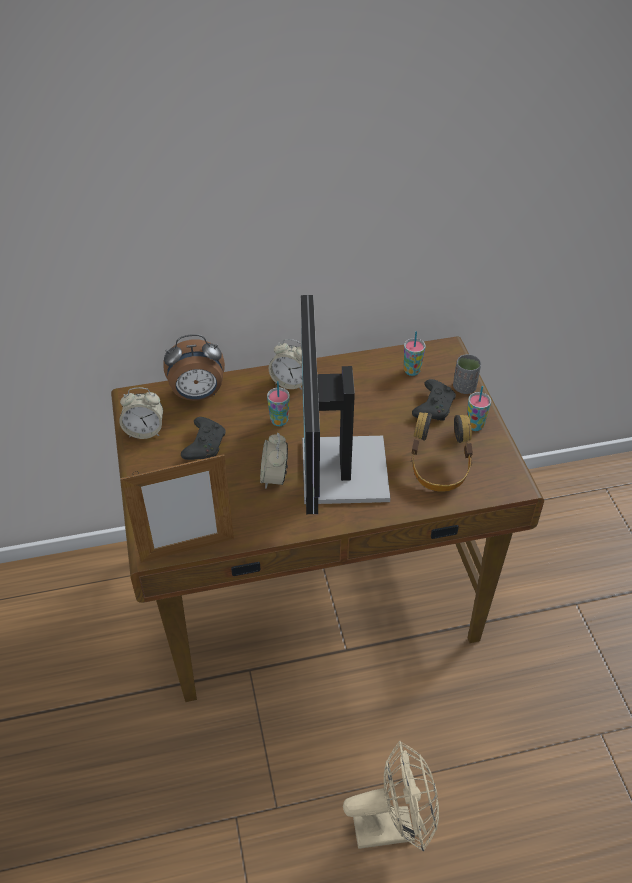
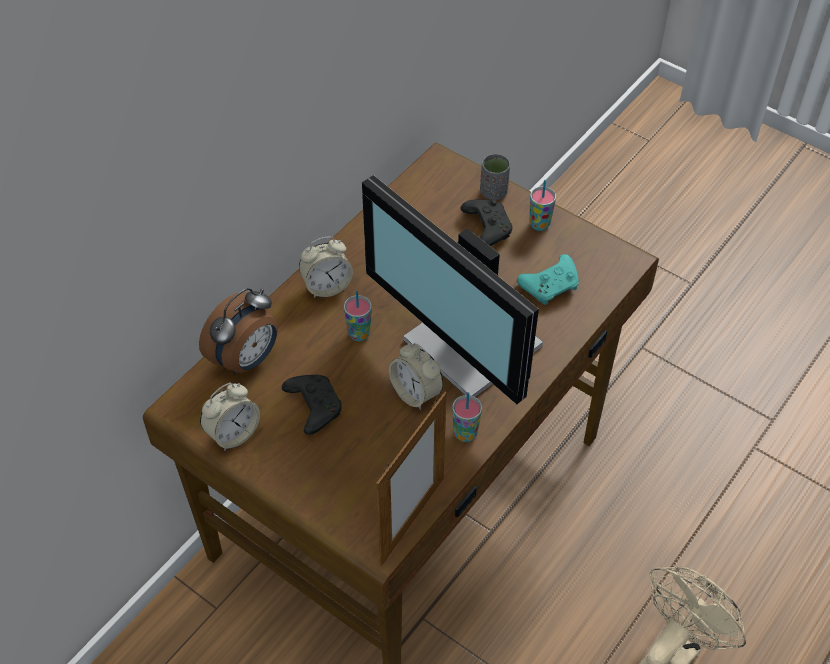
camera: 40 degrees left, 5 degrees up
(412, 371) = (430, 204): cup -> cup (465, 433)
(439, 468) = (551, 286): headphones -> turquoise game controller

